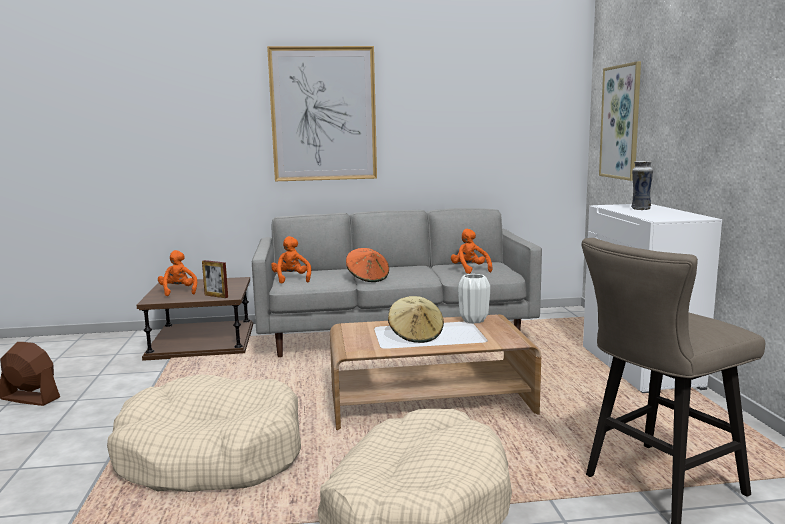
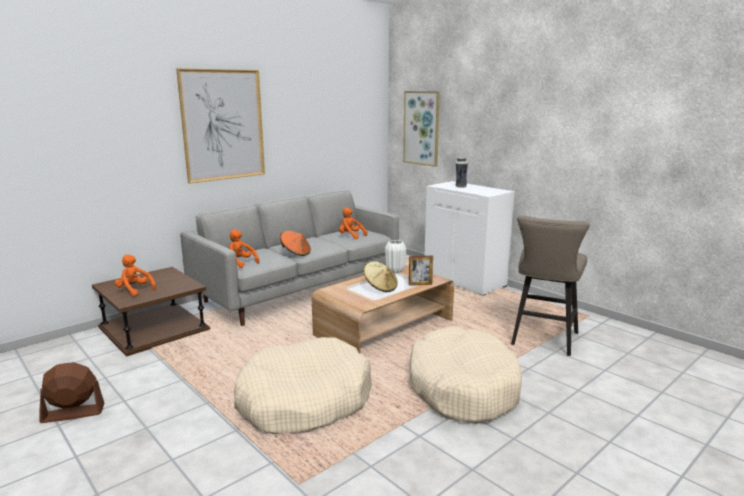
camera: 35 degrees left, 5 degrees up
(216, 296) = (179, 288): picture frame -> picture frame (420, 284)

